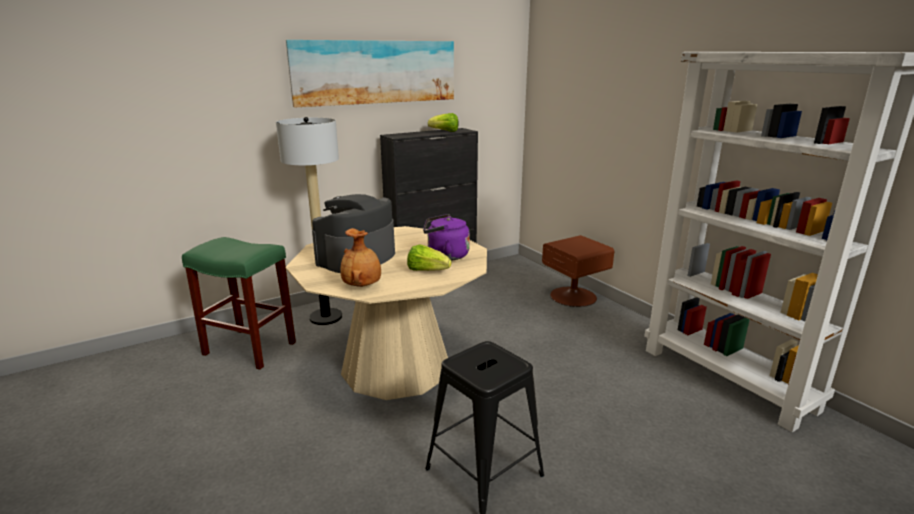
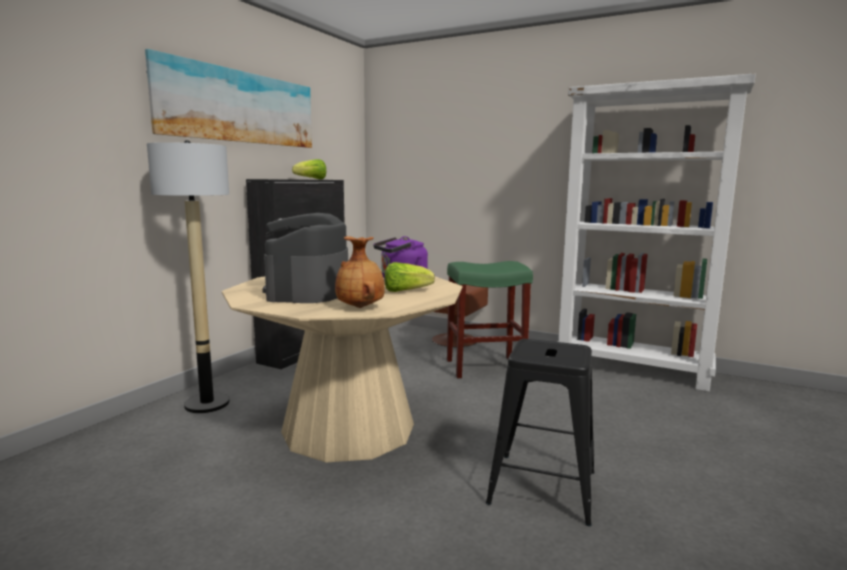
camera: 30 degrees left, 10 degrees down
(251, 348) = (129, 457): green stool -> green stool (486, 367)

